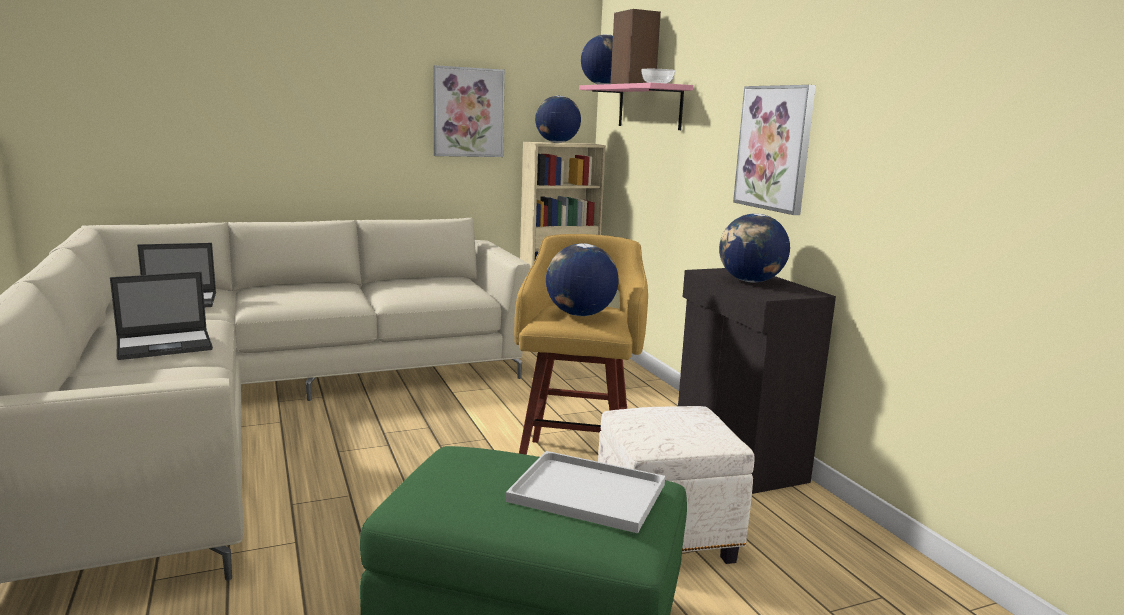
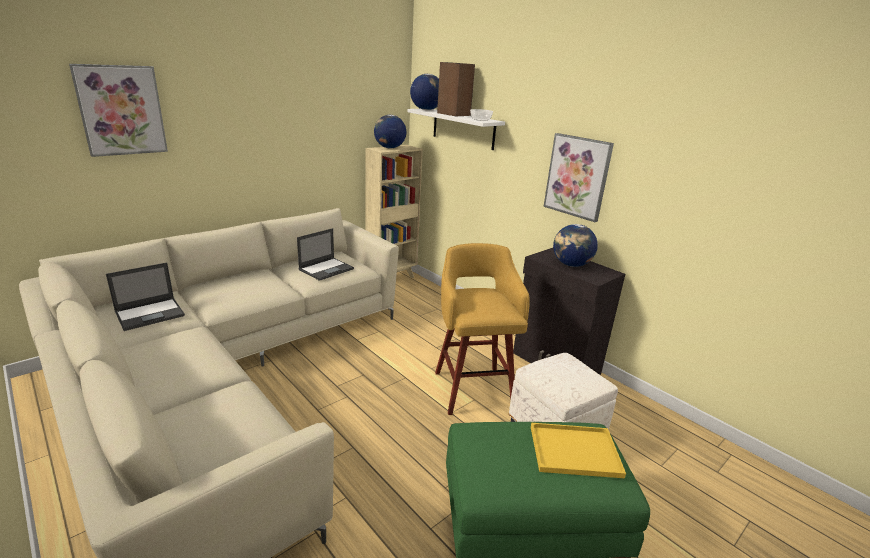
camera: 20 degrees left, 10 degrees up
(166, 345) = (189, 368): laptop -> laptop (326, 269)
(468, 112) = (328, 130): picture -> picture (121, 110)
(579, 315) = (486, 304): globe -> none
(584, 493) = (573, 451): white tray -> yellow tray
(649, 107) = (463, 128): pink shelf -> white shelf

